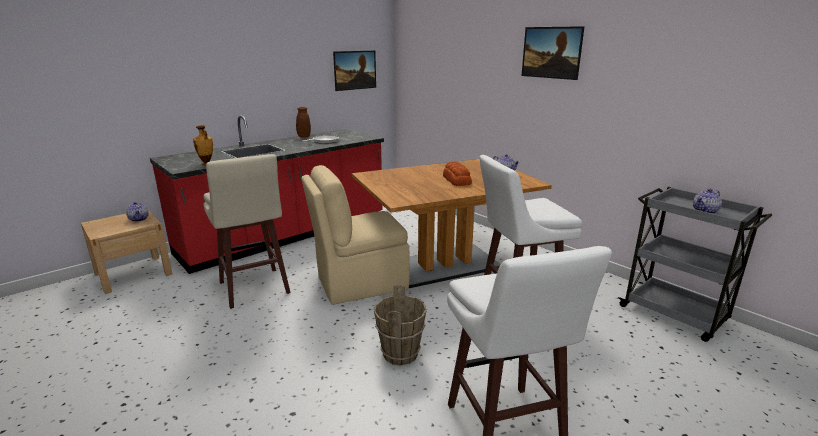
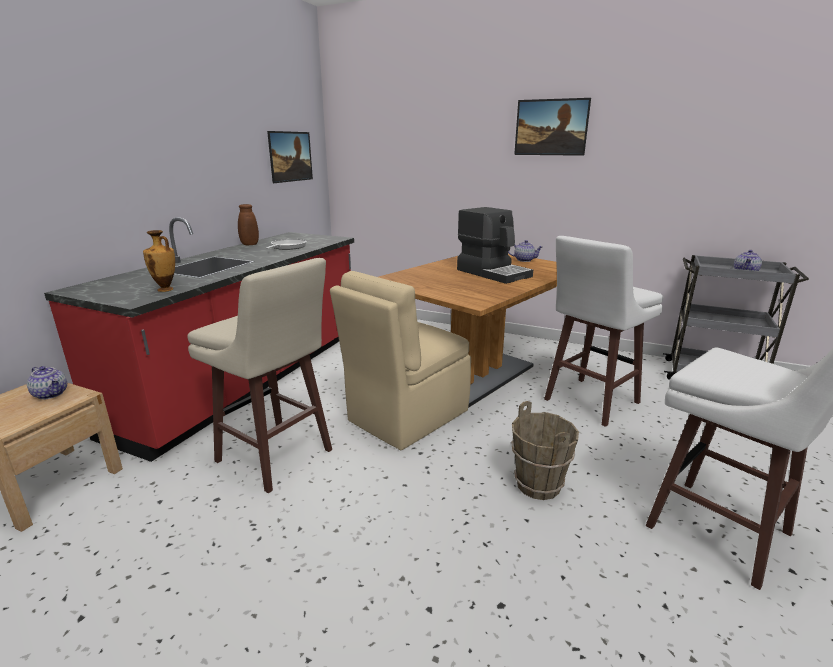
camera: 25 degrees left, 0 degrees up
(456, 180) = (493, 273): bread -> coffee machine

